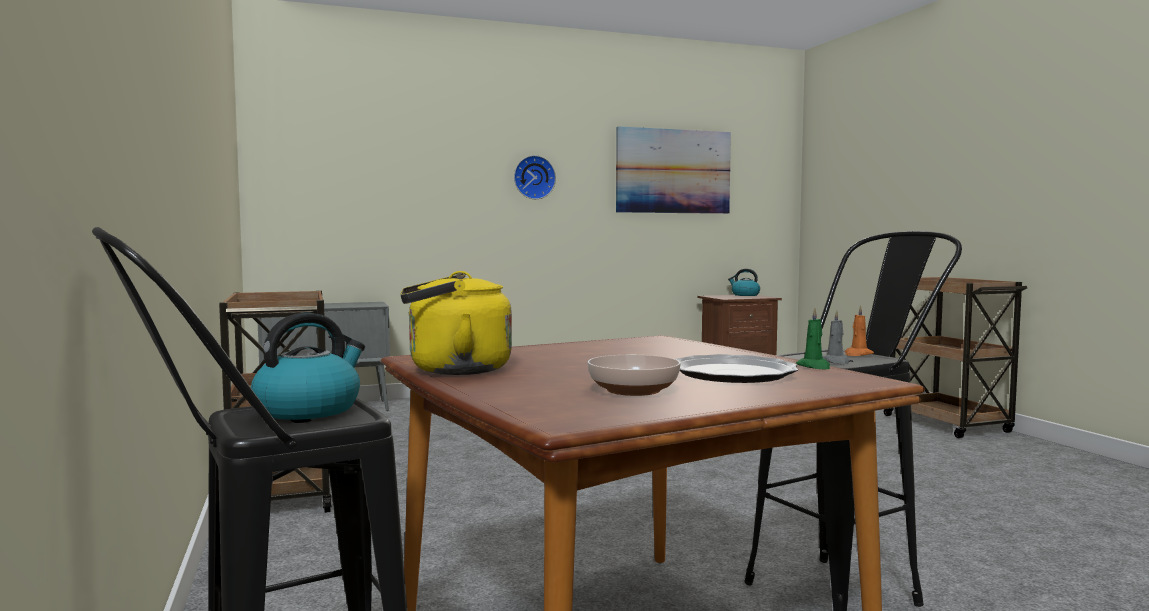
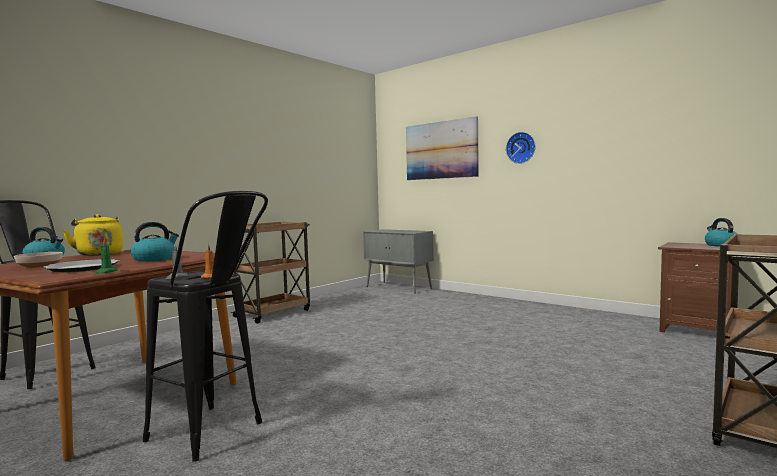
camera: 60 degrees right, 0 degrees up
(658, 353) = (154, 259): none -> kettle
(673, 171) = (646, 127): picture -> picture (441, 150)

